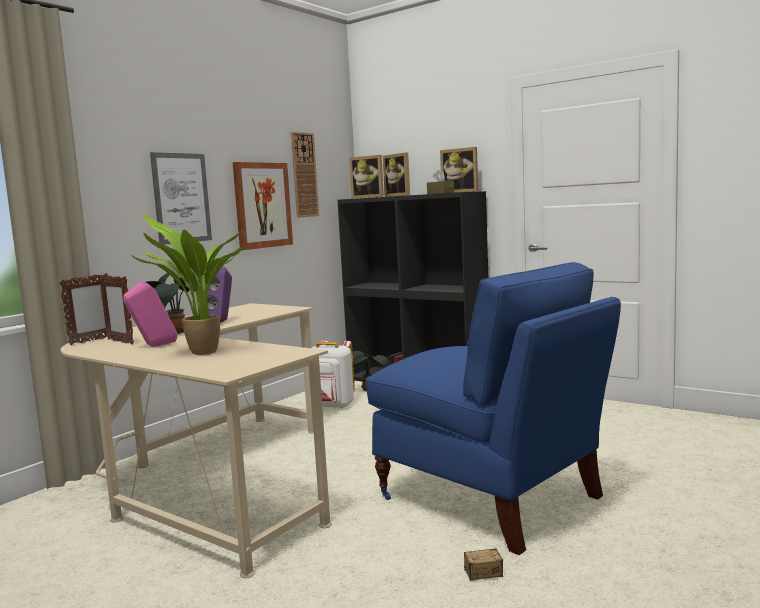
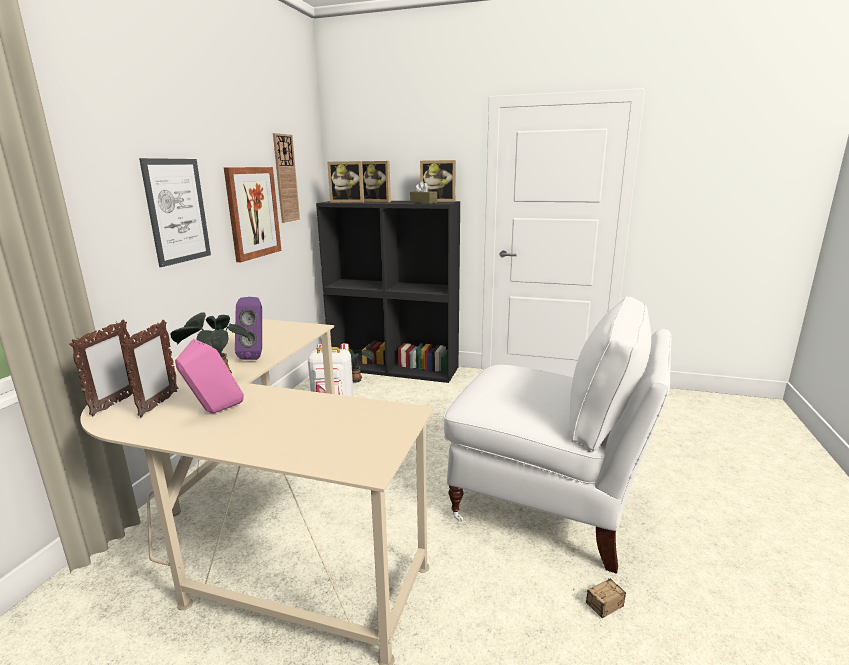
camera: 20 degrees left, 10 degrees up
(120, 342) = (159, 404): picture frame -> picture frame turned 105 degrees counterclockwise
(200, 353) = (290, 425): potted plant -> none
(491, 498) = (547, 504): blue chair -> white chair

